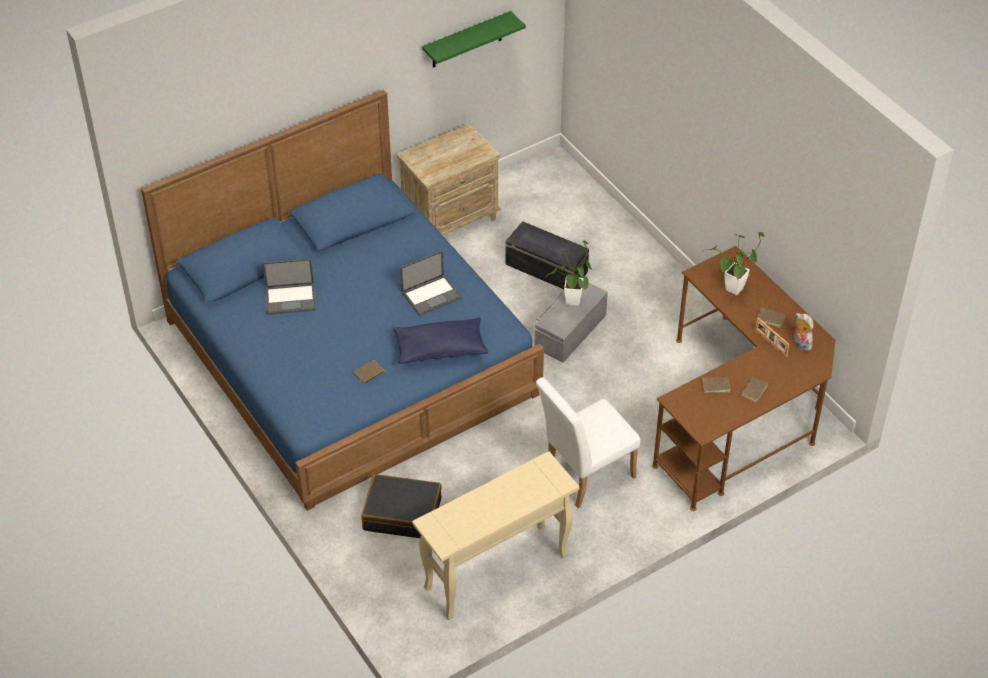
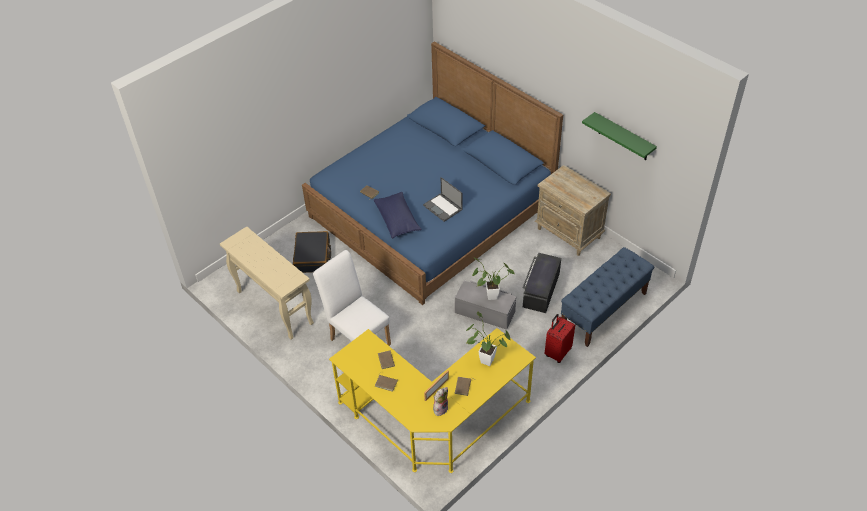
camera: 80 degrees right, 0 degrees up
(291, 298) = (422, 149): laptop -> none
(597, 218) = (603, 310): none -> blue bench
(655, 274) = (557, 352): none -> red suitcase
(739, 413) = (433, 420): brown desk -> yellow desk

